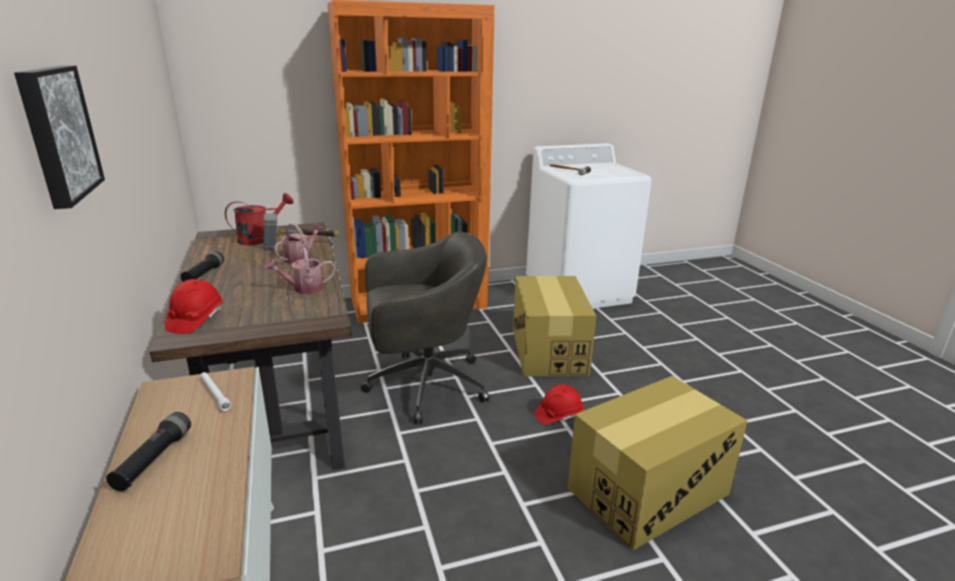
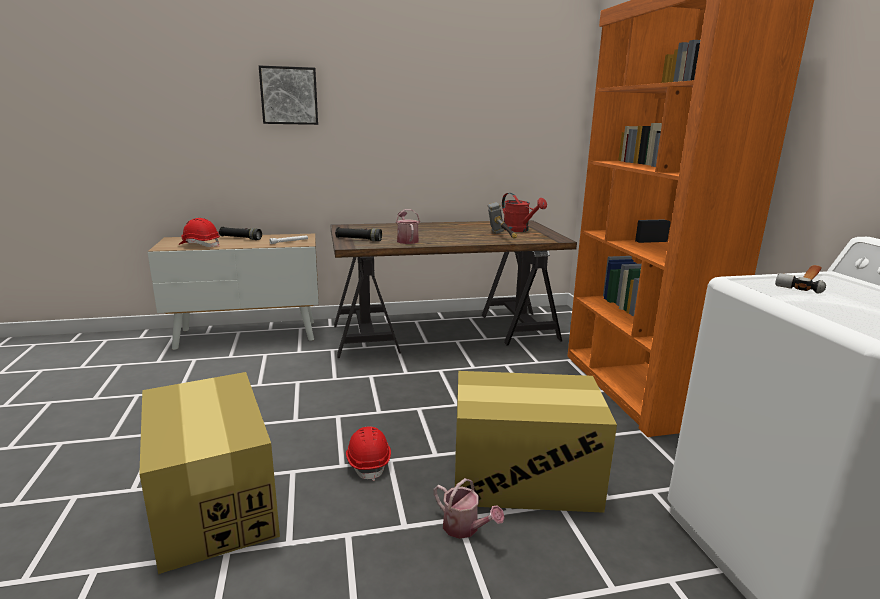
camera: 95 degrees right, 5 degrees down
(196, 320) = (365, 227): red hard hat -> red hard hat (200, 245)
(204, 274) = (439, 225): black flashlight -> black flashlight (358, 240)
(301, 258) = (472, 238): watering can -> watering can (465, 528)
(423, 385) = (442, 387): grey office chair -> none

